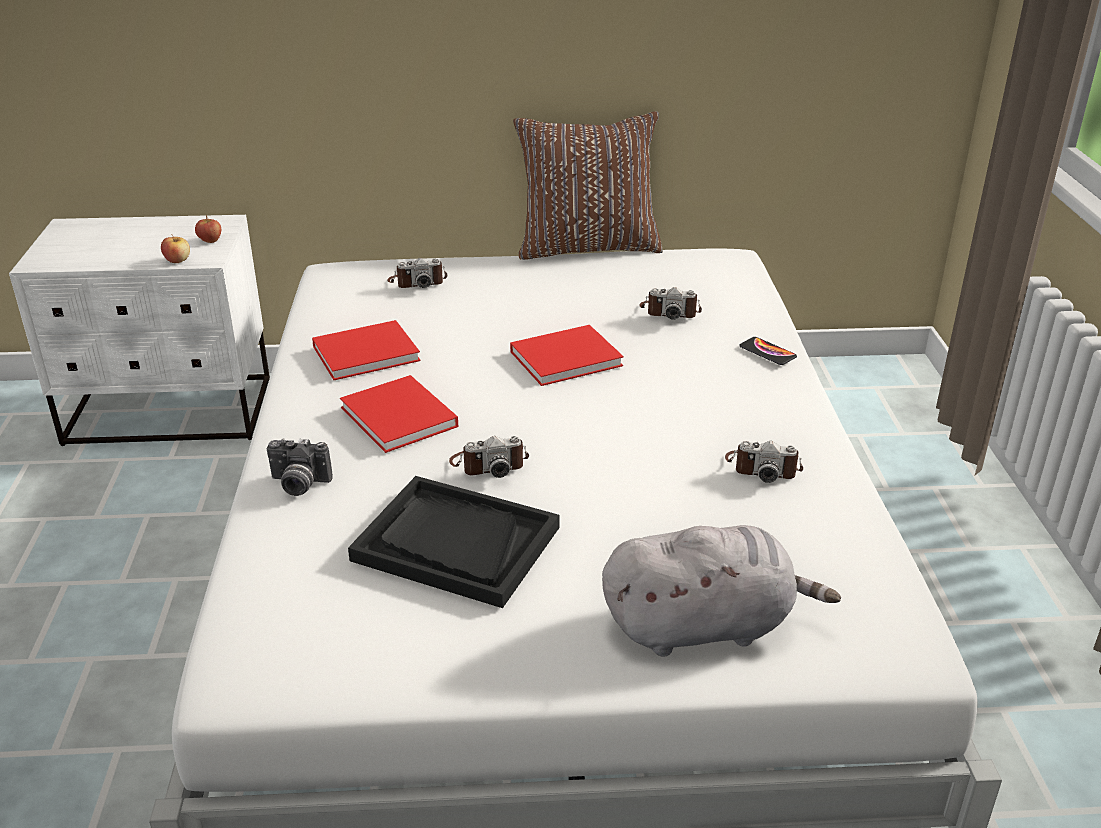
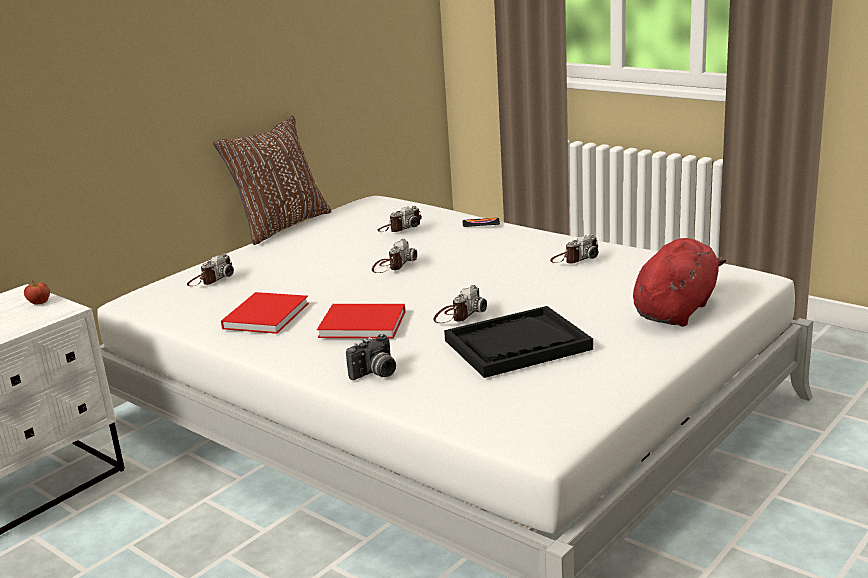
camera: 45 degrees left, 10 degrees down
(177, 260) = (43, 319): apple -> none
(569, 358) = (392, 265): red book -> camera
(704, 626) = (676, 310): grey plush toy -> red plush toy

